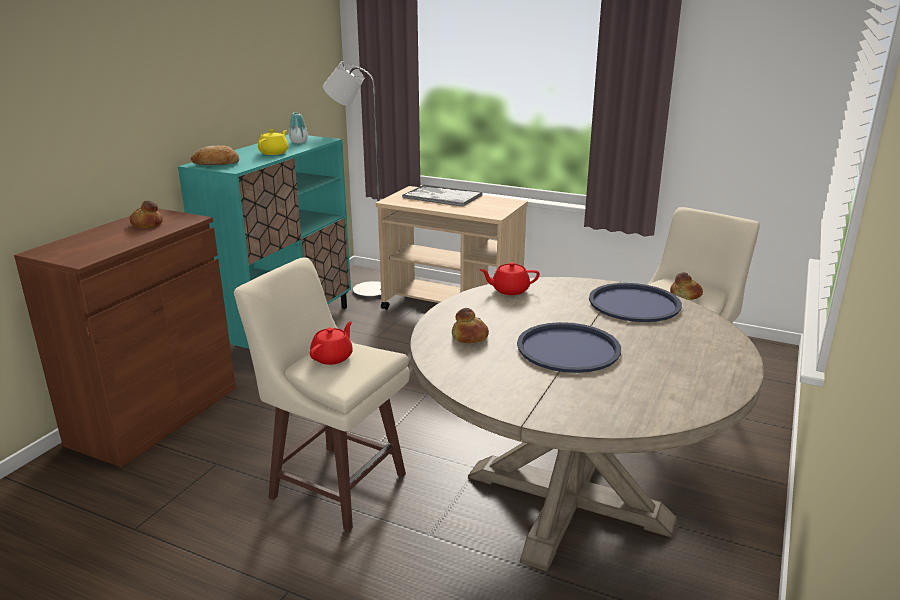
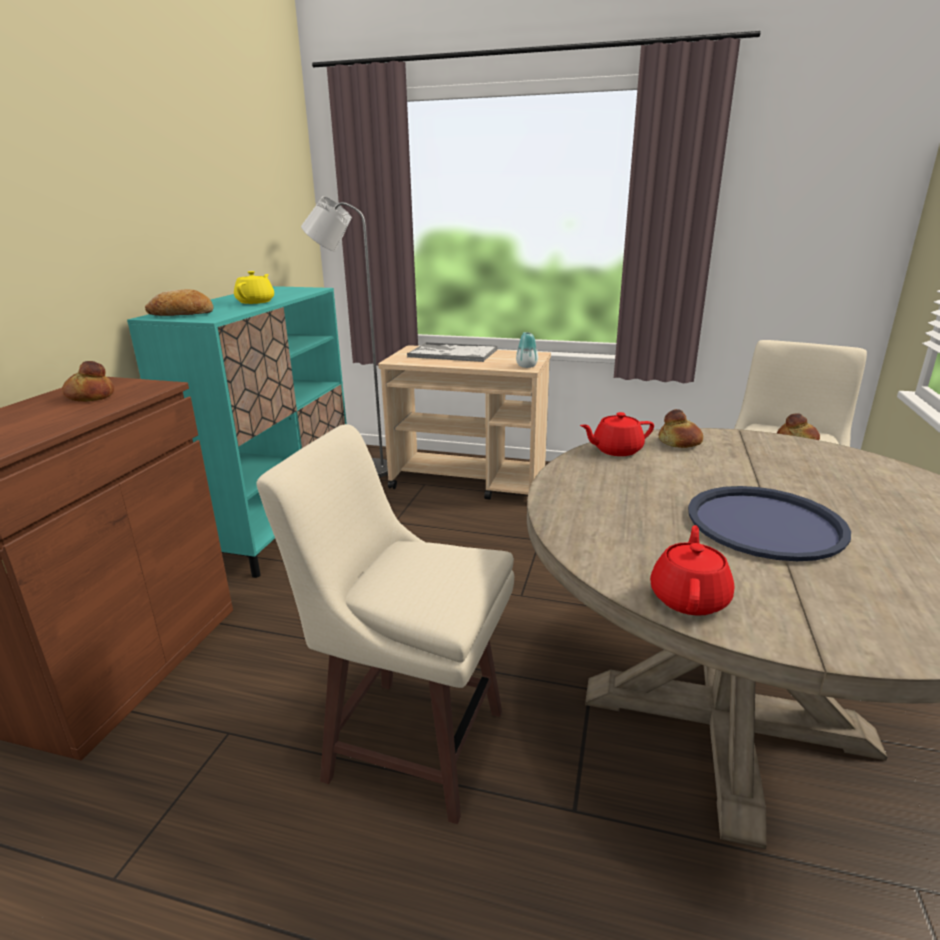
camera: 10 degrees left, 0 degrees up
(298, 142) = (281, 292): vase -> vase (526, 366)
(333, 357) = (411, 569): red teapot -> red teapot (689, 598)
(469, 337) = (617, 520): bread -> bread (679, 443)
(634, 304) = (784, 454): blue tray -> none

